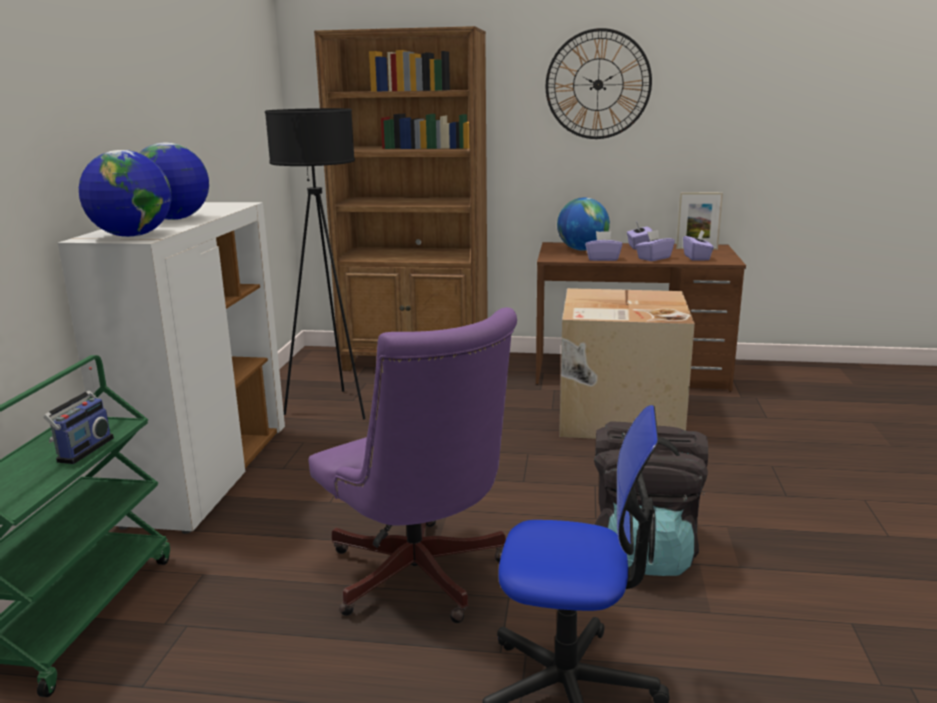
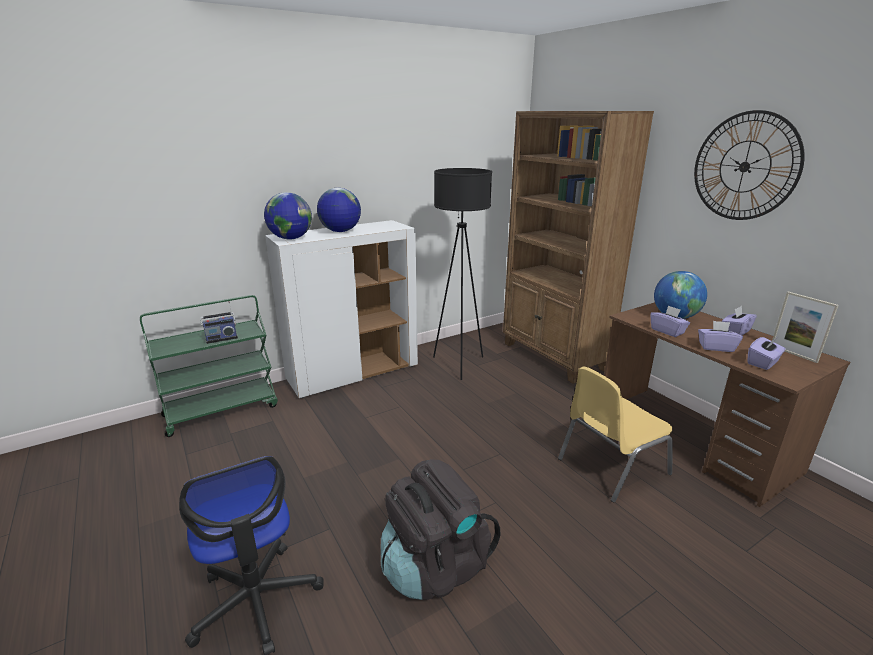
camera: 50 degrees right, 5 degrees up
(420, 580) = (319, 486): purple office chair -> none
(618, 416) = (610, 466): cardboard box -> yellow chair

